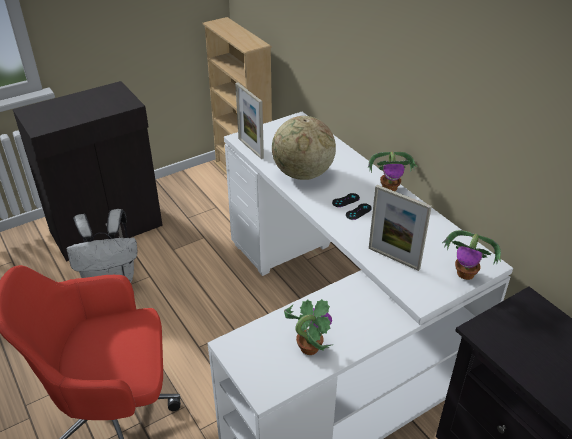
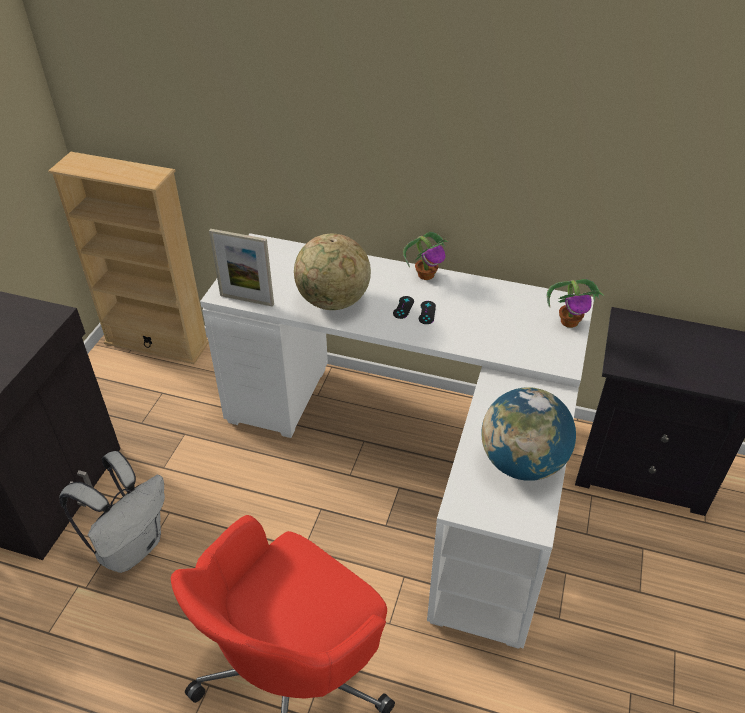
camera: 40 degrees left, 5 degrees up
(308, 347) = (522, 463): potted plant -> globe
(393, 258) = (504, 340): picture frame -> none

